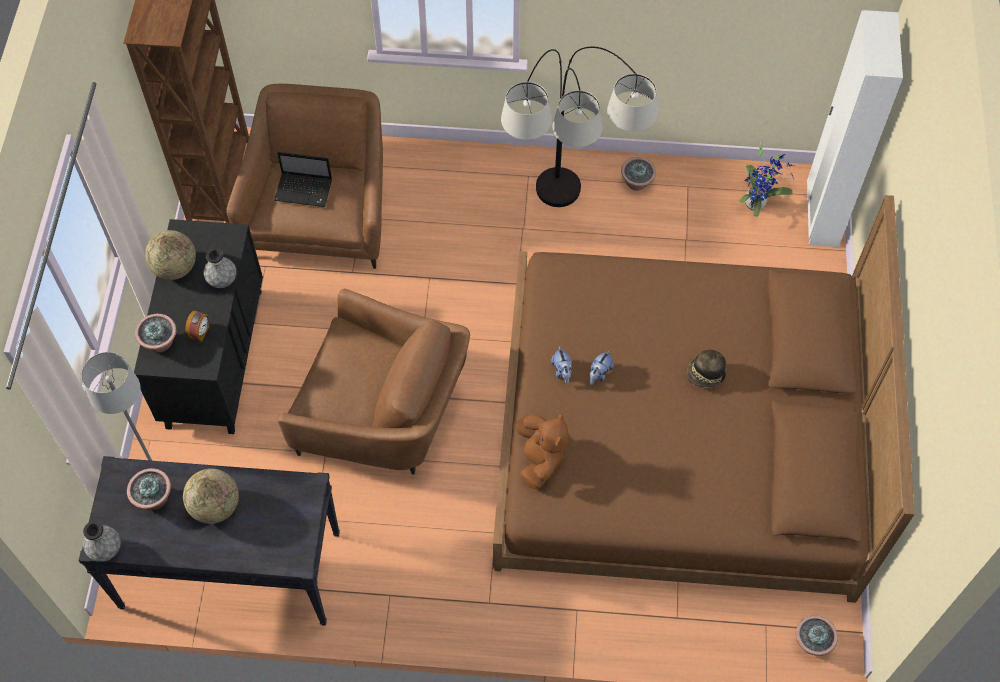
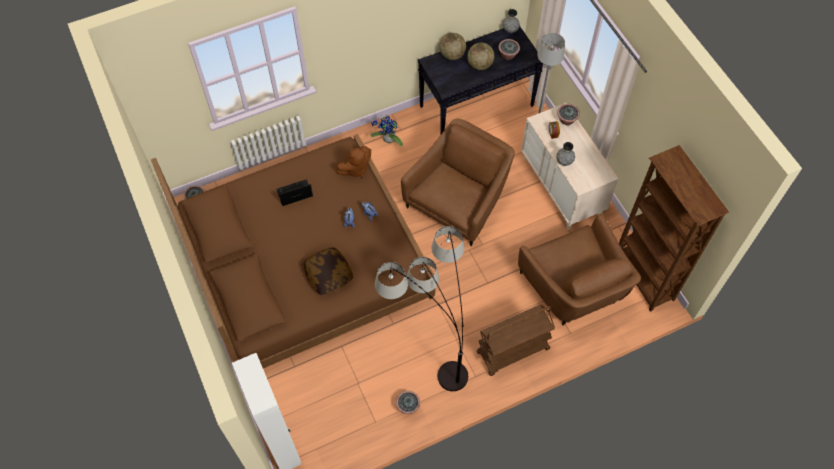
camera: 150 degrees right, 0 degrees up
(175, 268) = (592, 156): globe -> globe (452, 55)
(215, 357) = (561, 186): black dresser -> beige dresser
(305, 190) = (576, 256): laptop -> laptop (294, 194)
(384, 416) = (458, 200): brown armchair -> brown armchair turned 135 degrees clockwise
(460, 180) = (512, 351): none -> brown cart
(539, 459) = (355, 169): brown plush toy -> brown plush toy turned 90 degrees counterclockwise
(675, 311) = (328, 274): none -> pillow
(705, 375) = (294, 247): hat -> none
(757, 203) = (326, 433): potted plant -> potted plant (387, 140)

